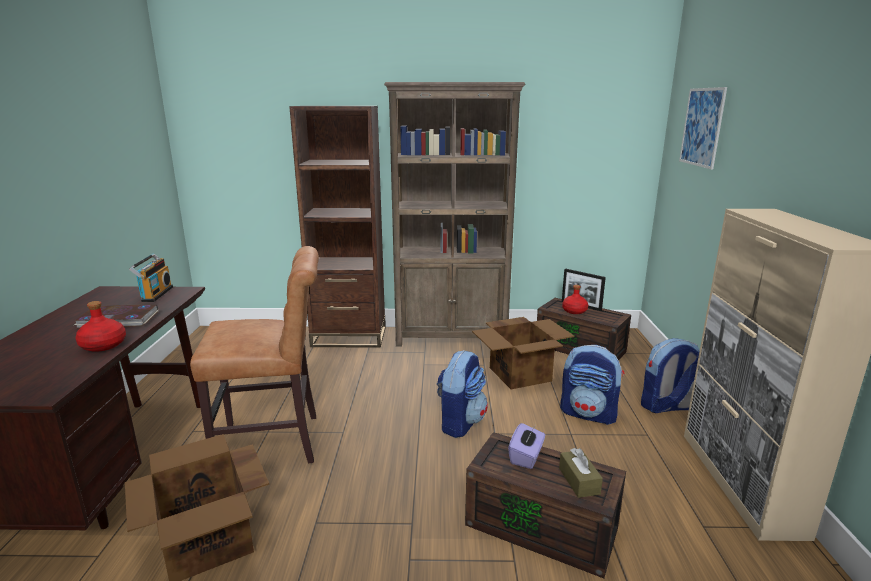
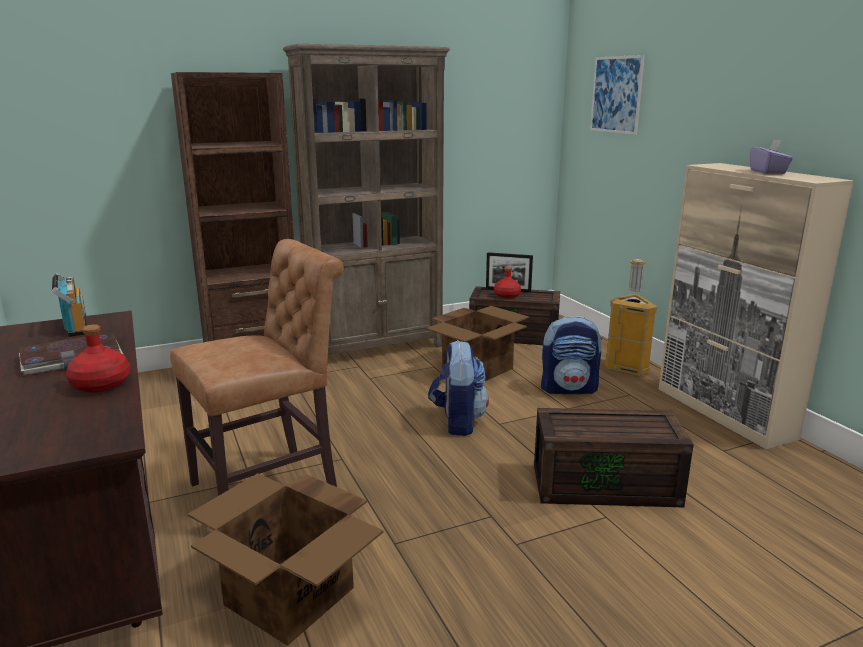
camera: 25 degrees left, 0 degrees up
(526, 457) = (586, 419): purple tissue box -> purple tissue box (768, 172)
(579, 481) = (645, 426): brown tissue box -> none
(667, 406) = (627, 369): backpack -> trash can

